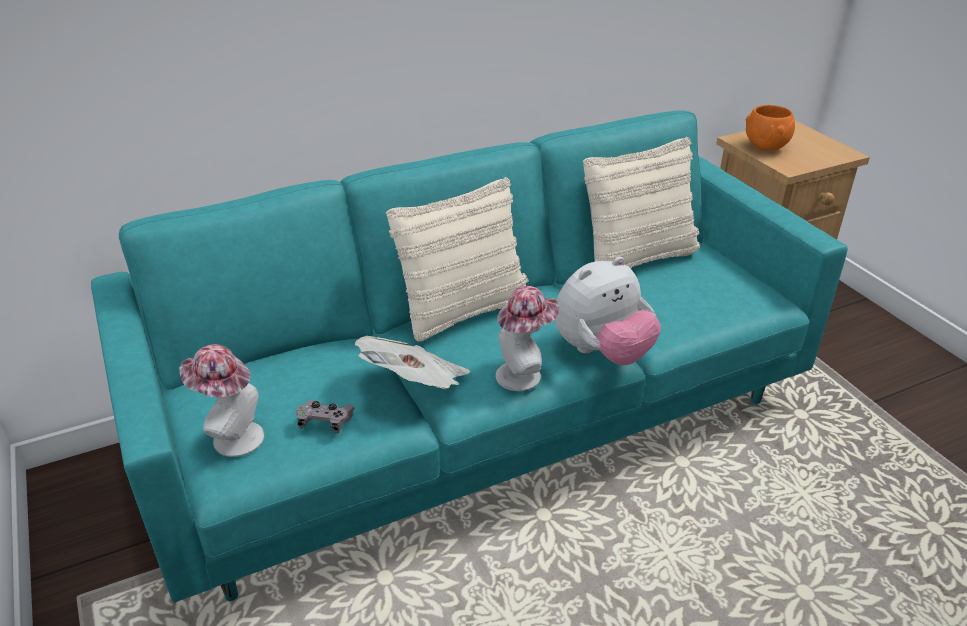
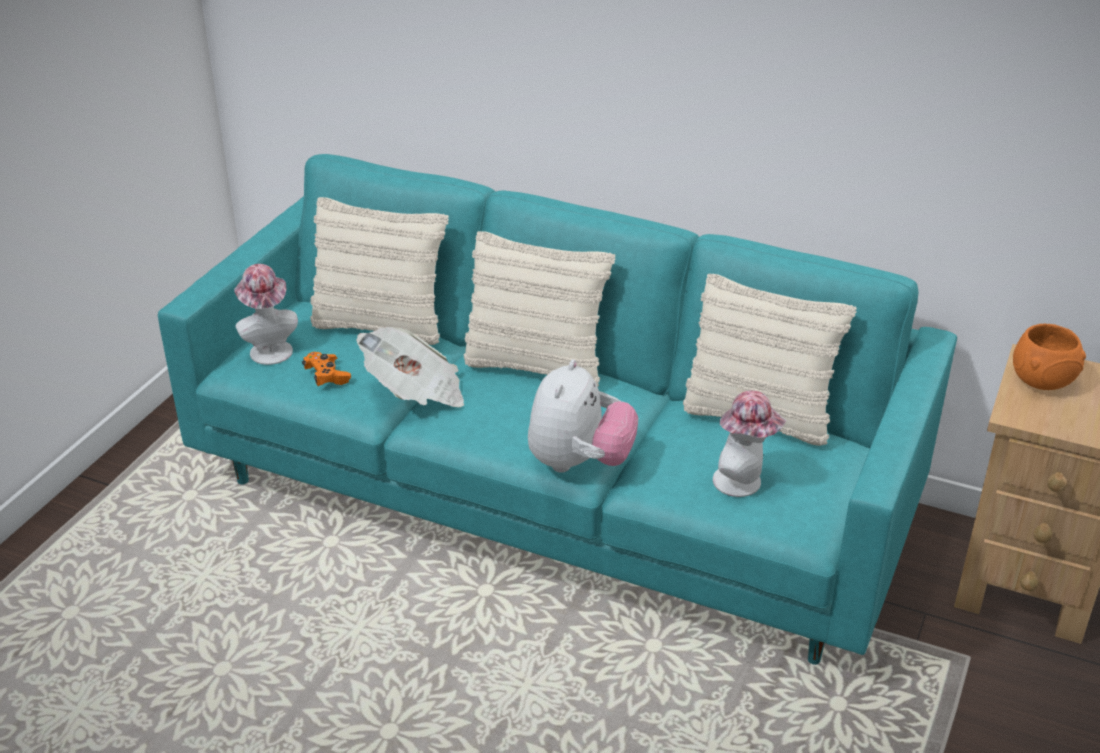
camera: 50 degrees right, 0 degrees up
(299, 358) = (382, 326): none -> beige pillow
(325, 422) = (327, 376): grey game controller -> orange game controller
(524, 374) = (492, 435): hat -> hat (743, 483)
(602, 352) = (579, 463): plush toy -> plush toy turned 90 degrees counterclockwise

